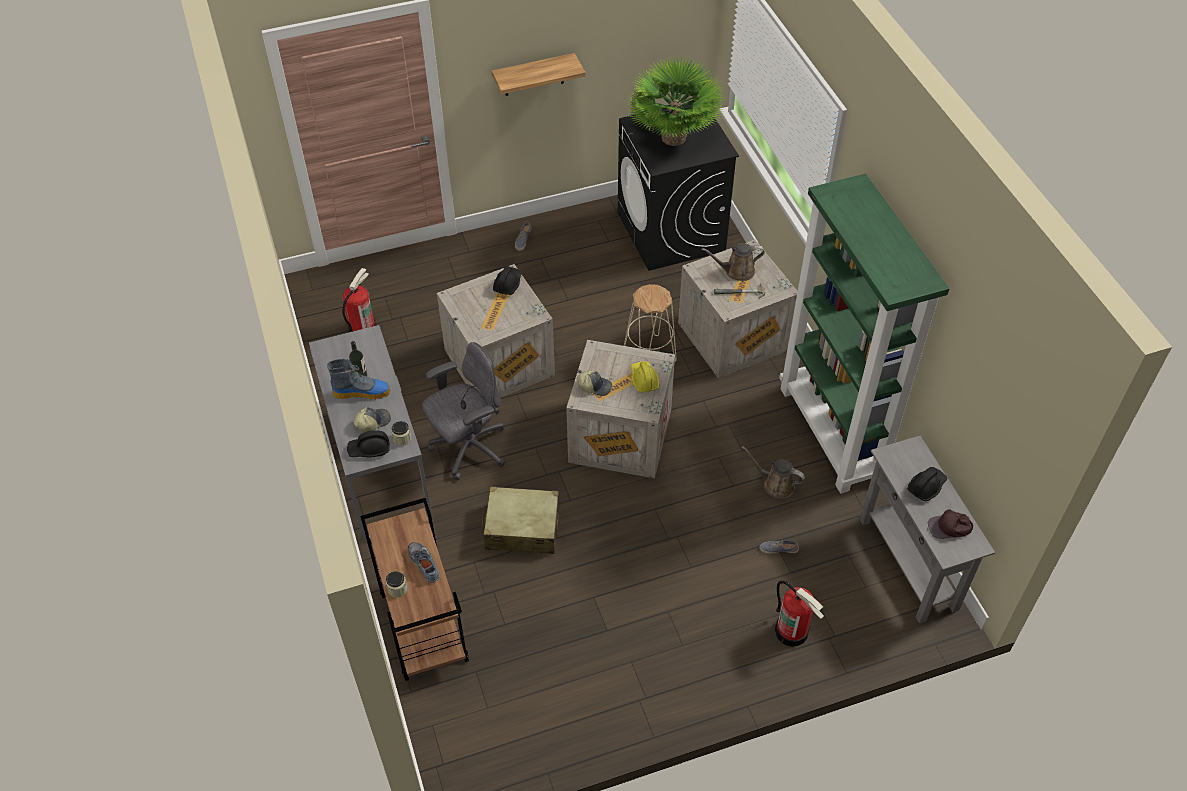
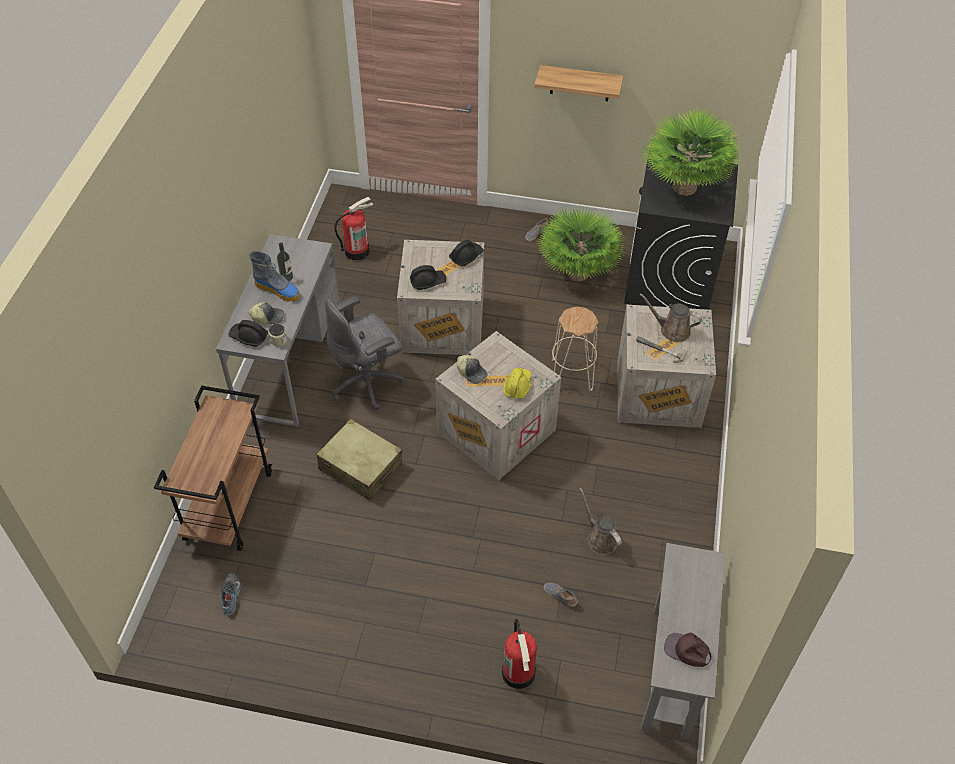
camera: 30 degrees right, 0 degrees up
(397, 589) = (188, 457): jar -> none
(425, 563) = (223, 448): shoe -> shoe (232, 595)
(468, 448) = (367, 382): grey office chair -> grey office chair turned 150 degrees clockwise
(587, 260) = (578, 273): none -> potted plant
(832, 434) = (685, 520): green bookcase -> none
(926, 486) = (693, 602): black hard hat -> black hard hat (427, 281)

